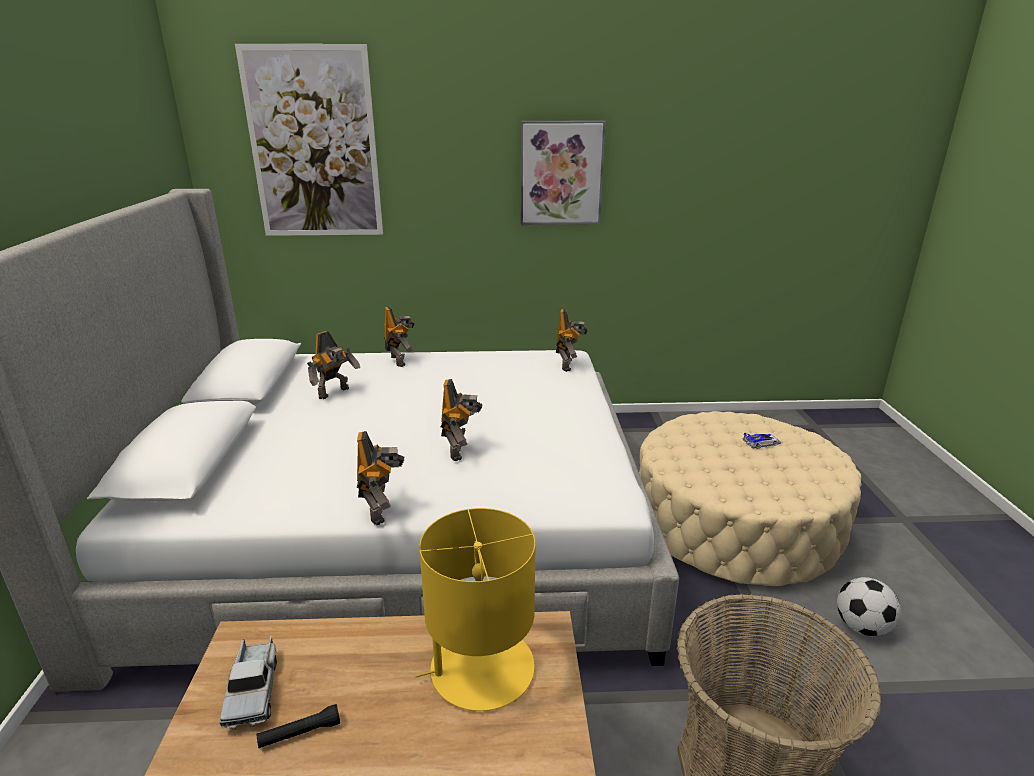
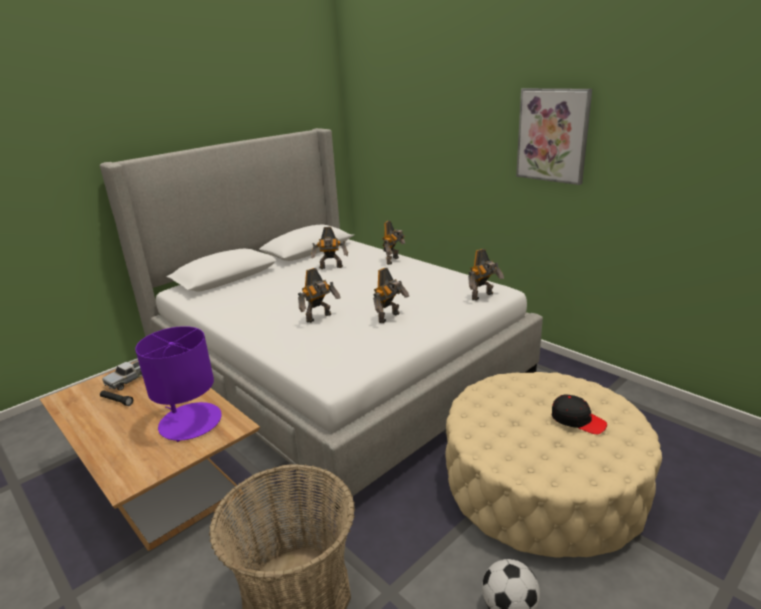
camera: 50 degrees right, 0 degrees up
(314, 144) = (398, 103): picture -> none
(381, 510) = (241, 329): toy robot -> toy robot (390, 318)
(480, 669) = (190, 422): yellow table lamp -> purple table lamp
(762, 443) = (577, 420): toy car -> black cap

